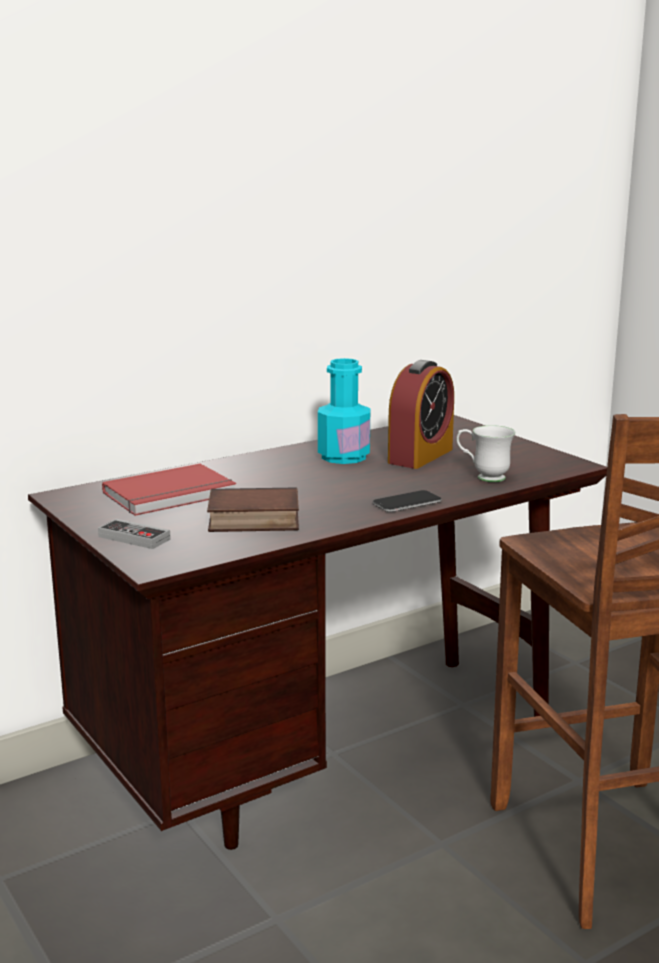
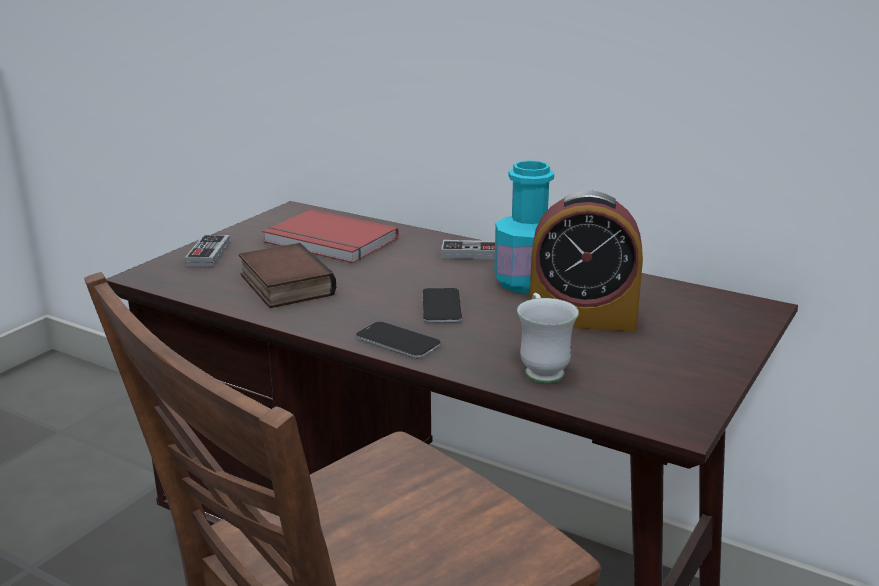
camera: 65 degrees right, 5 degrees up
(268, 460) = (473, 253): none -> game controller
(360, 483) = (441, 307): none -> phone

